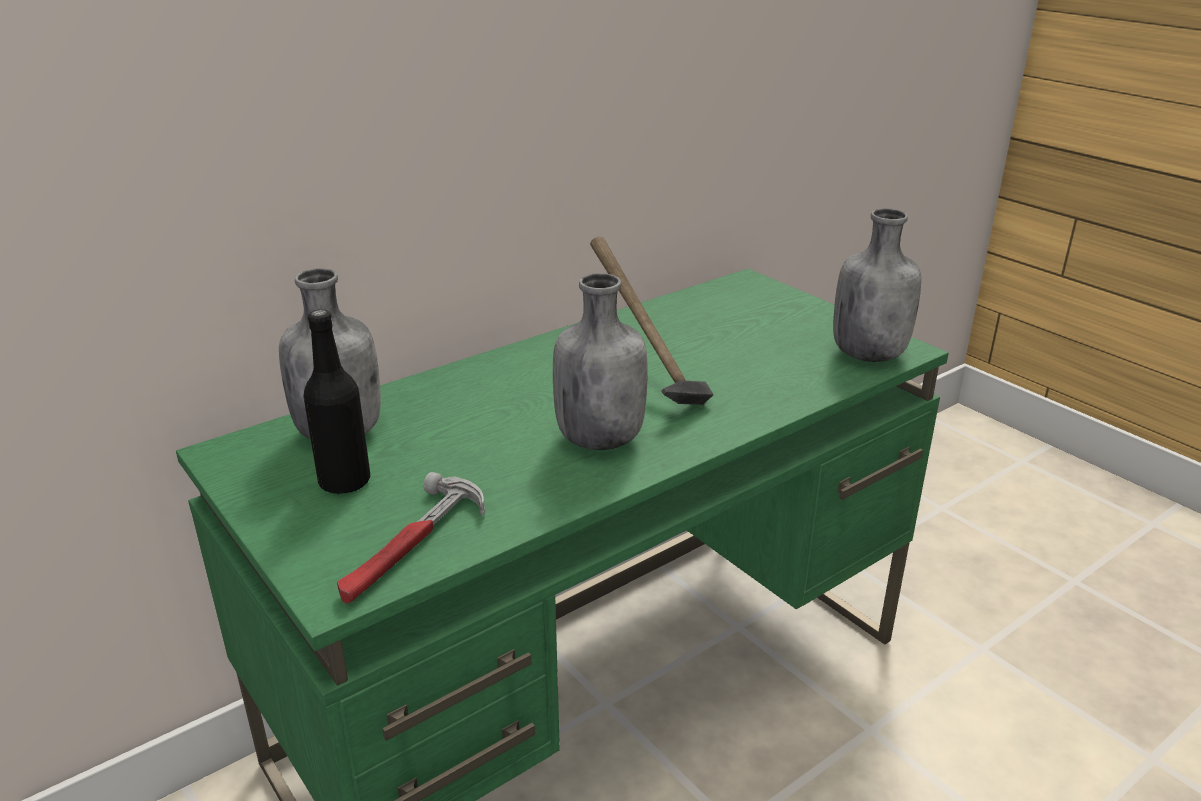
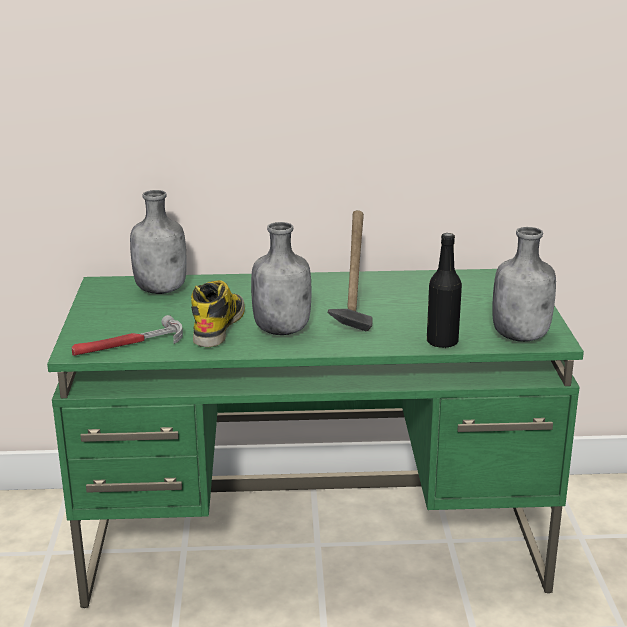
camera: 35 degrees right, 5 degrees down
(344, 482) = (135, 311): black bottle -> black bottle (442, 342)
(505, 463) = (219, 326): none -> boot

